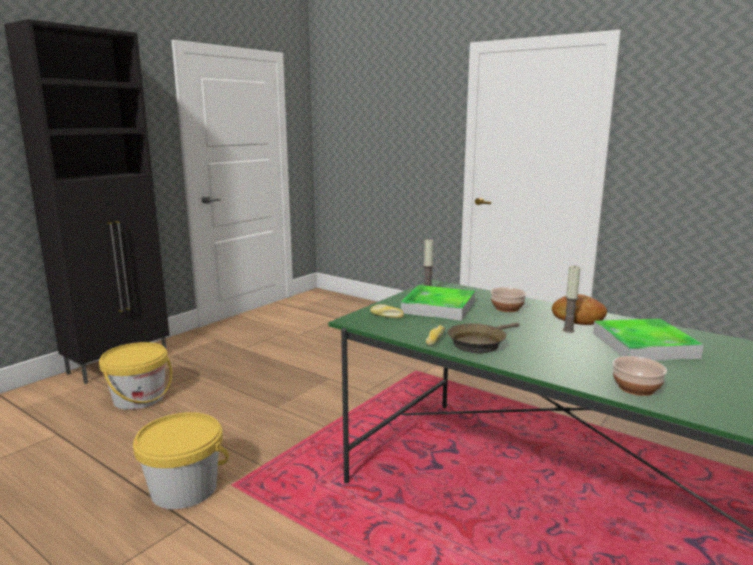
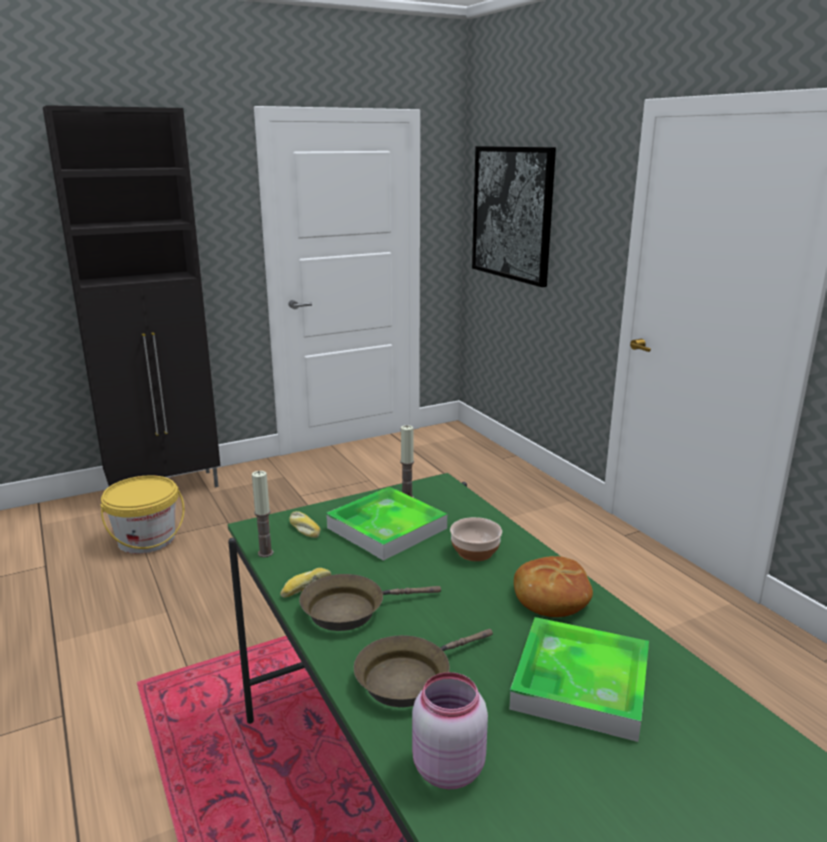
camera: 25 degrees right, 5 degrees up
(184, 489) = (92, 672): yellow bucket -> none
(361, 126) = (512, 213): none -> picture
(559, 361) = (409, 677): none -> brown frying pan
(568, 330) = (504, 619): candle -> candle (265, 553)
(635, 388) = (446, 768): bowl -> pink jar

